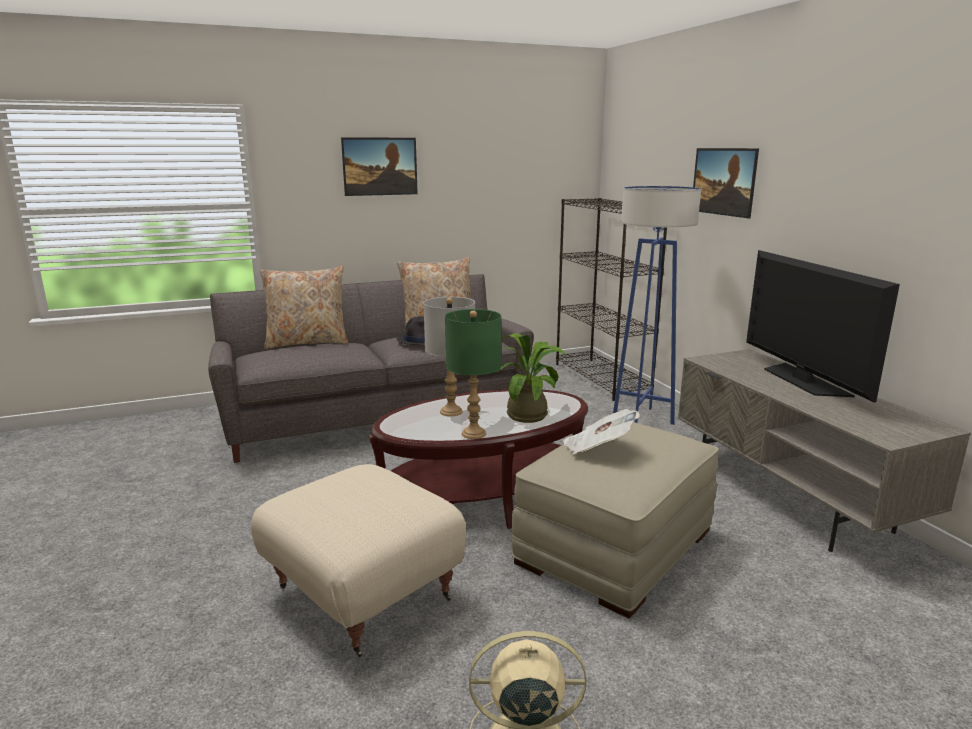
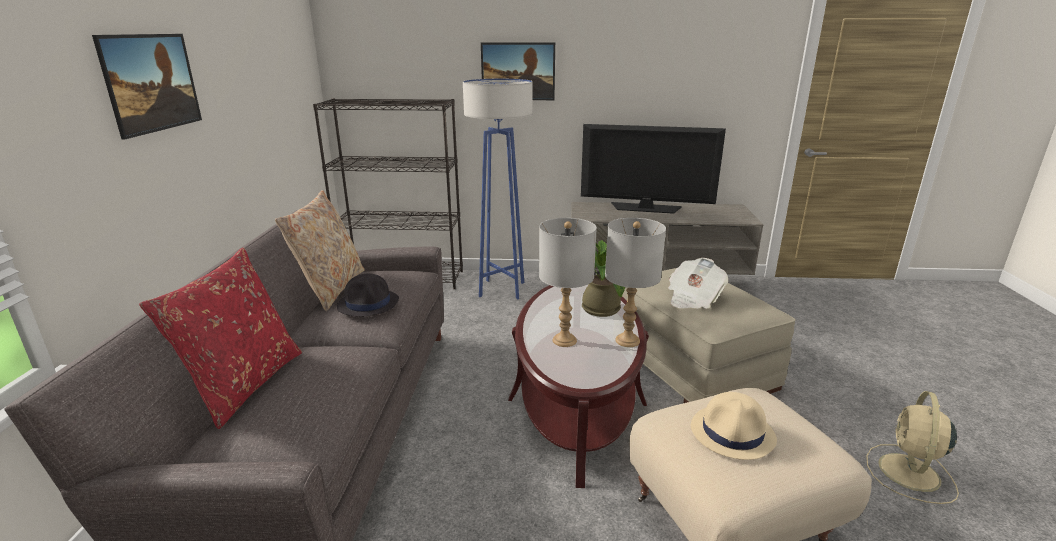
camera: 65 degrees left, 5 degrees up
(307, 342) = (244, 384): beige pillow -> red pillow
(352, 492) = (733, 433): none -> beige hat
(474, 433) = (627, 340): green table lamp -> grey table lamp

